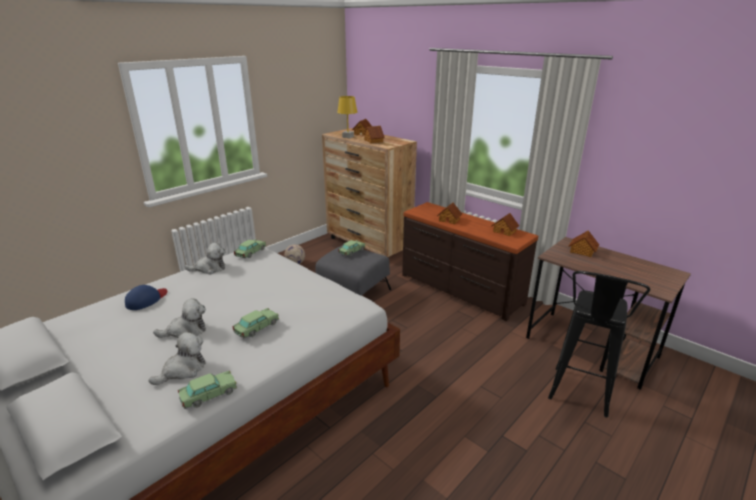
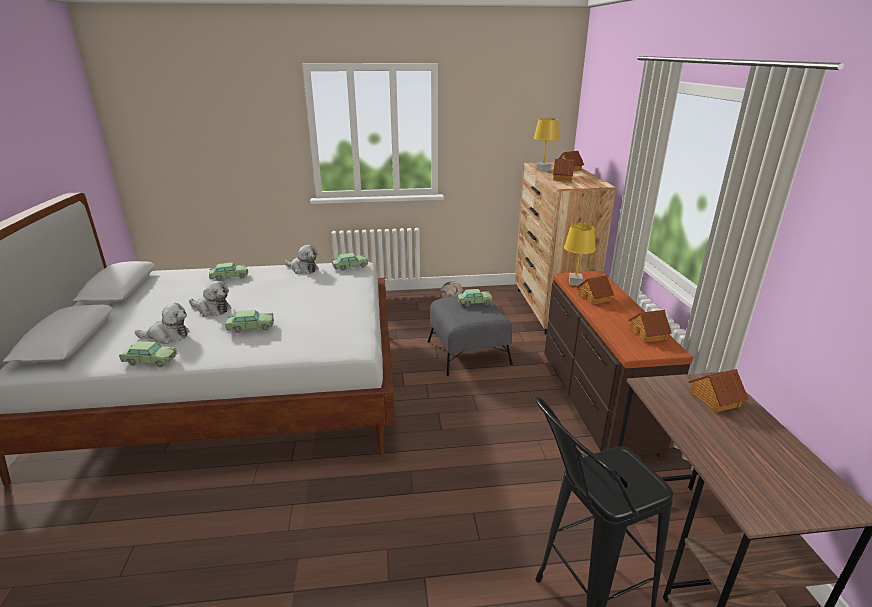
camera: 40 degrees right, 0 degrees up
(146, 299) = (229, 277): blue cap -> toy car
(425, 214) = (574, 283): none -> yellow table lamp

